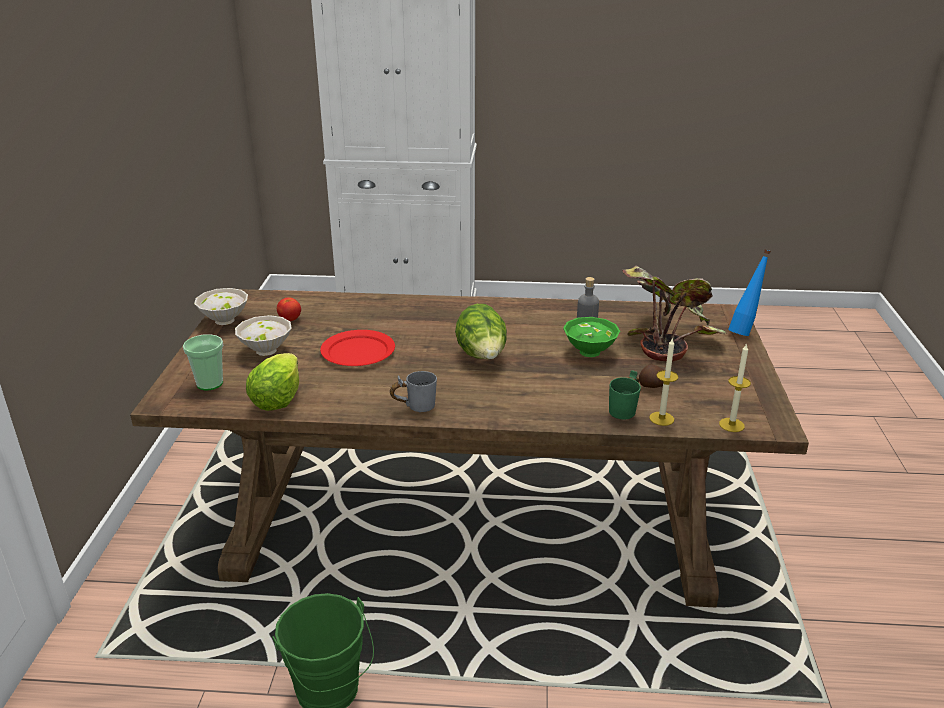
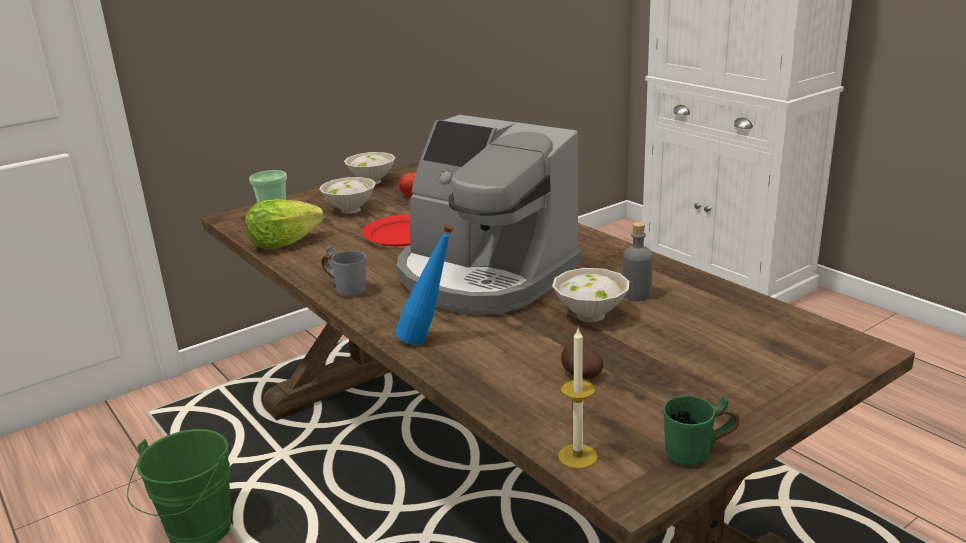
camera: 50 degrees right, 5 degrees down
(482, 357) = (483, 276): lettuce -> coffee machine
(589, 352) = (588, 315): green bowl -> white bowl
(627, 412) = (499, 382): green mug -> green mug (698, 457)
(661, 418) = (517, 407): candle -> none
(665, 337) = (710, 338): potted plant -> none
(744, 331) = (837, 378): blue bottle -> blue bottle (428, 340)

